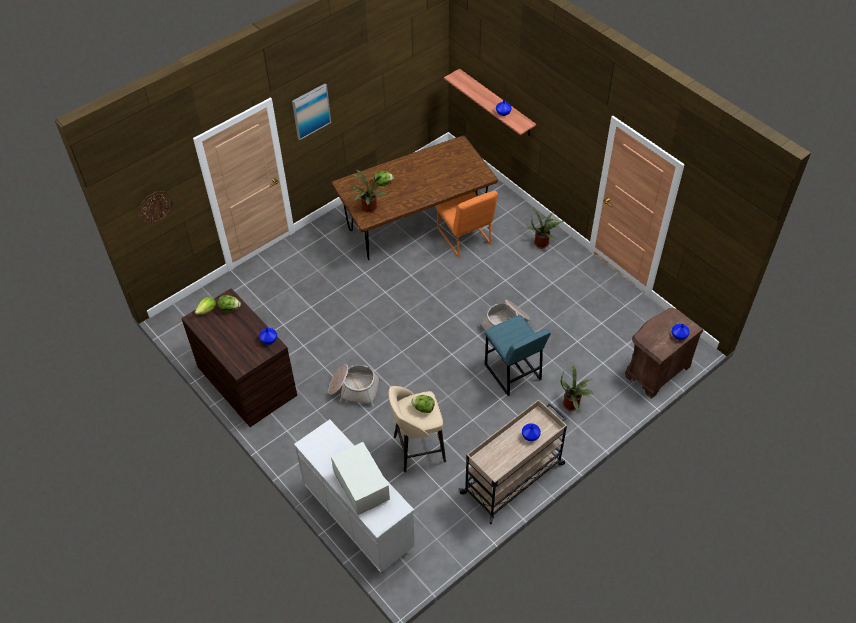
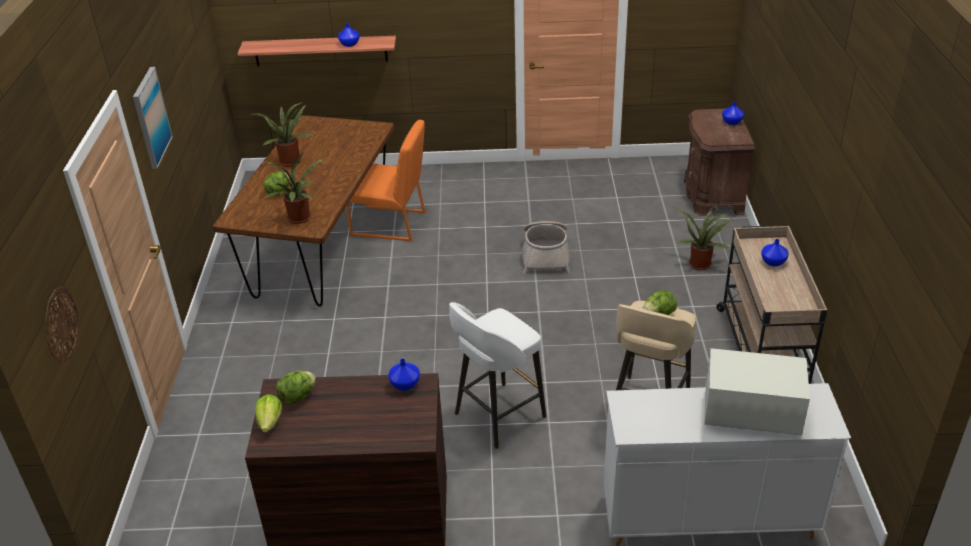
camera: 50 degrees left, 15 degrees down
(354, 389) = (497, 416): basket -> white stool
(513, 373) = (616, 281): blue stool -> none
(542, 242) = (469, 181): potted plant -> potted plant (290, 160)

